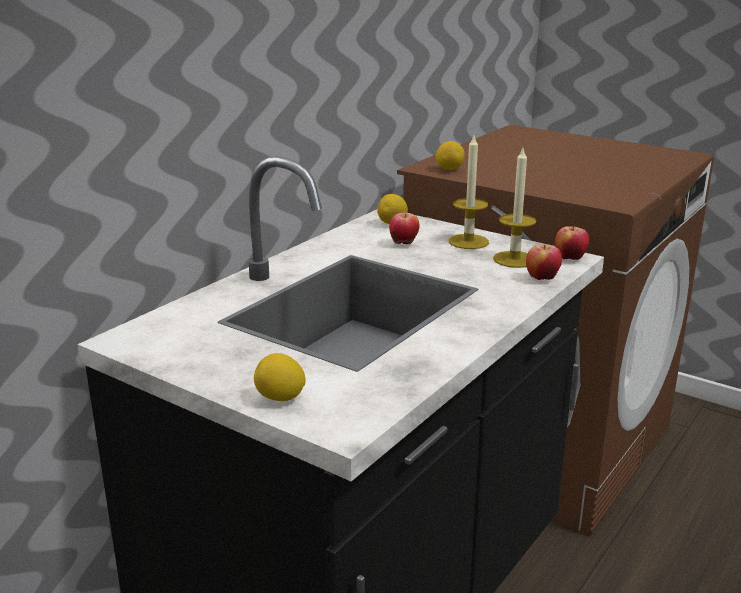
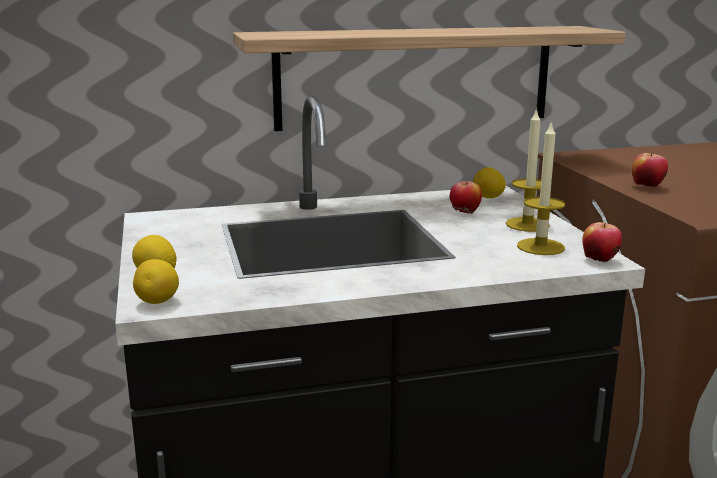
camera: 40 degrees right, 5 degrees down
(309, 114) = (415, 77): none -> shelf
(449, 169) = (586, 160): lemon -> lemon (158, 302)
(542, 279) = (533, 266): apple -> apple (647, 187)

